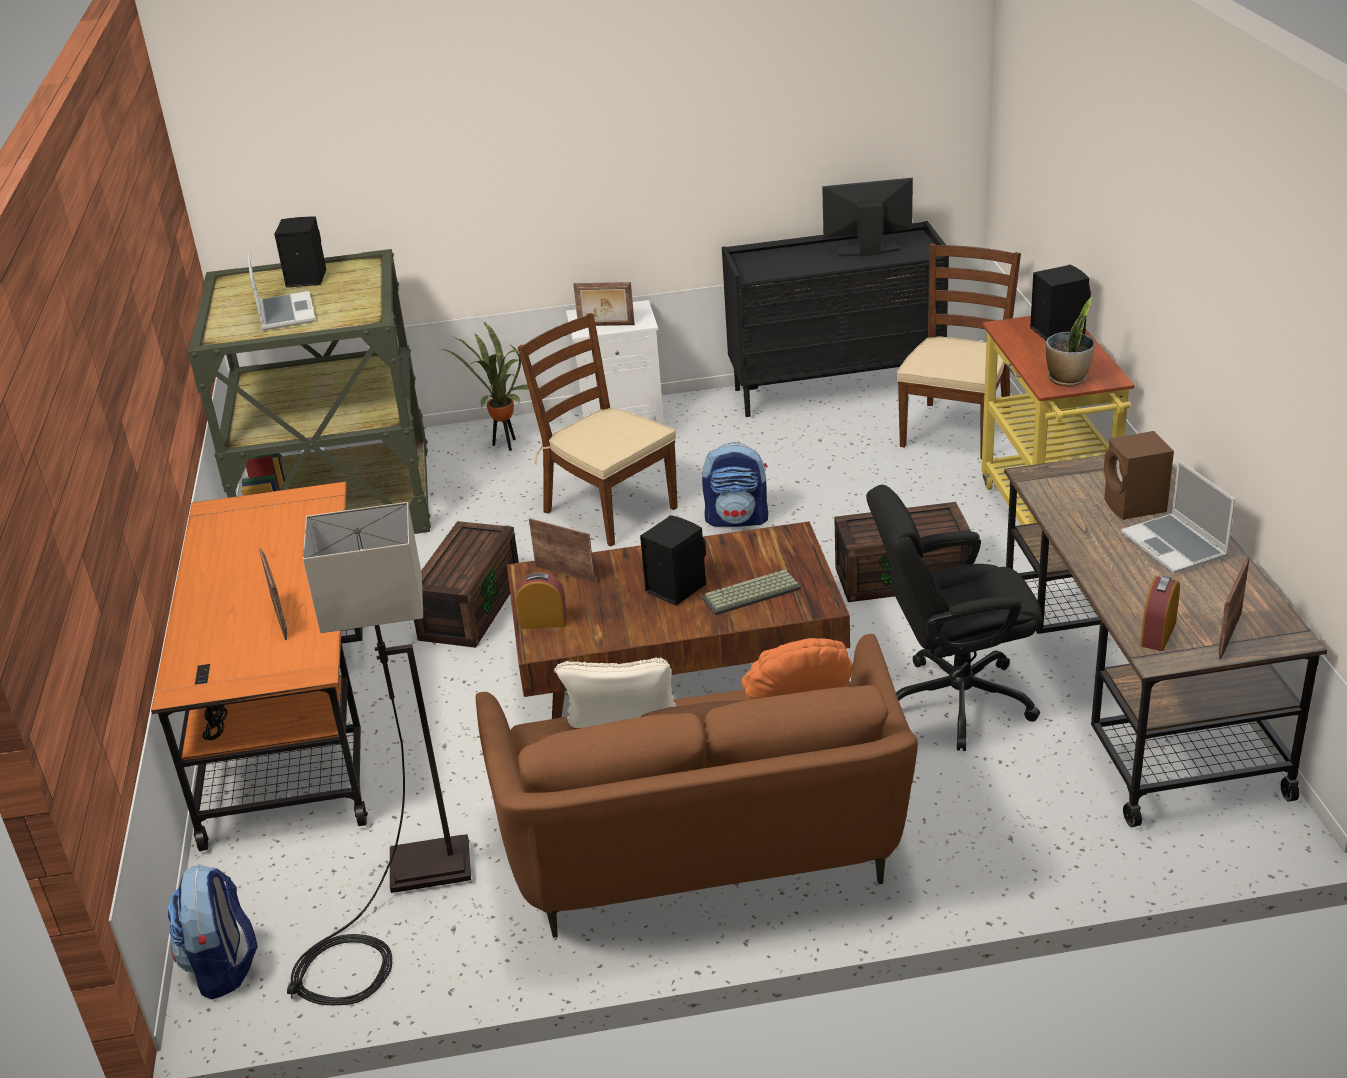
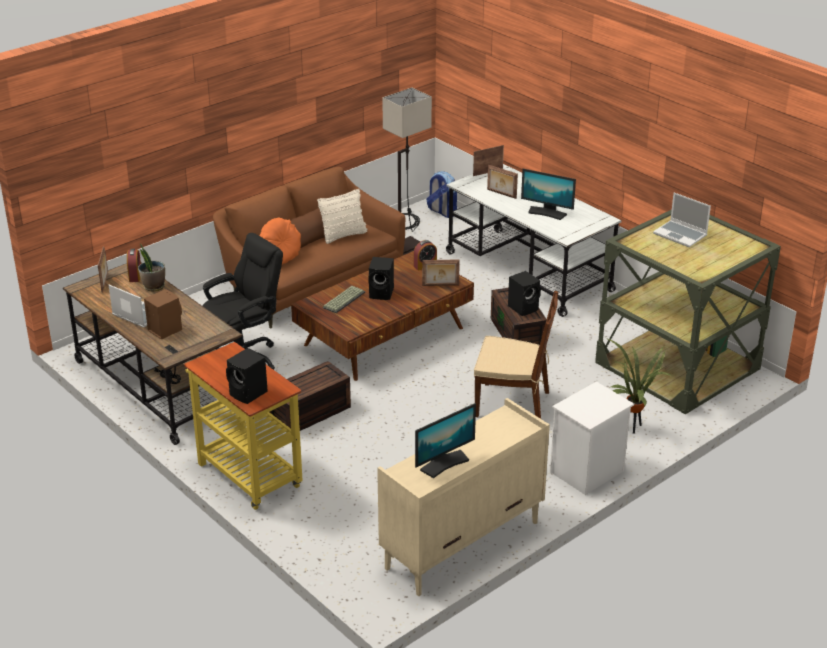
camera: 145 degrees right, 0 degrees up
(274, 551) = (547, 213): none -> monitor
(292, 722) = (528, 271): orange desk -> white desk
(304, 278) = (715, 257): black speaker -> black speaker (524, 308)
(606, 325) = (588, 397): picture frame -> picture frame (487, 172)
(737, 519) = (432, 420): backpack -> none
(837, 389) = (461, 545): black cabinet -> beige cabinet
(956, 430) = (347, 531): brown chair -> none
(1068, 379) = (224, 357): potted plant -> potted plant (153, 286)

